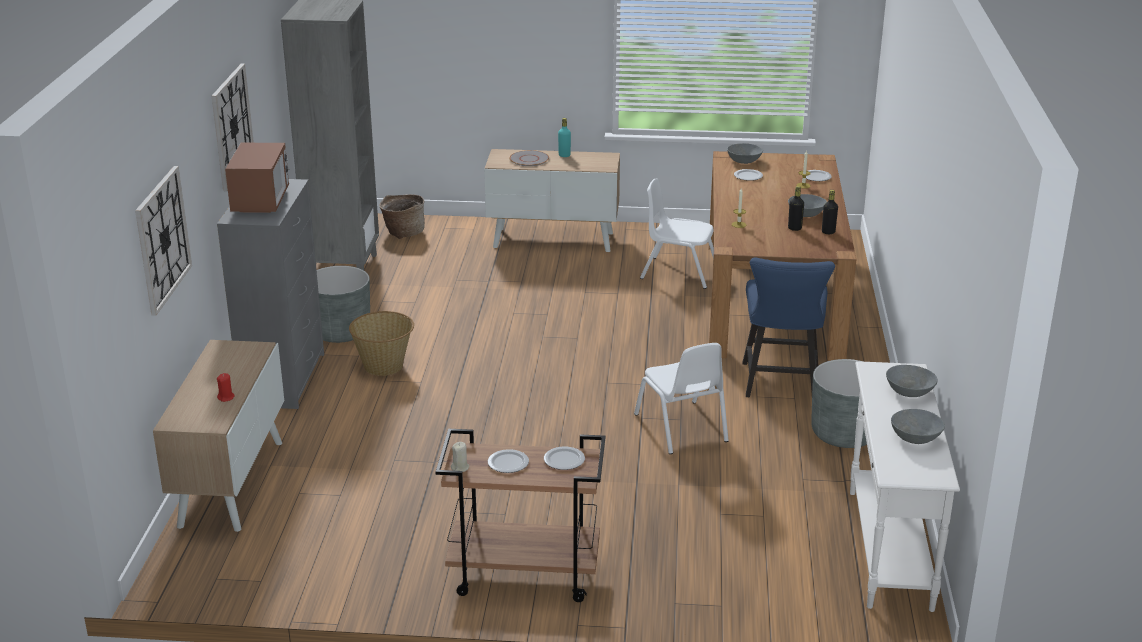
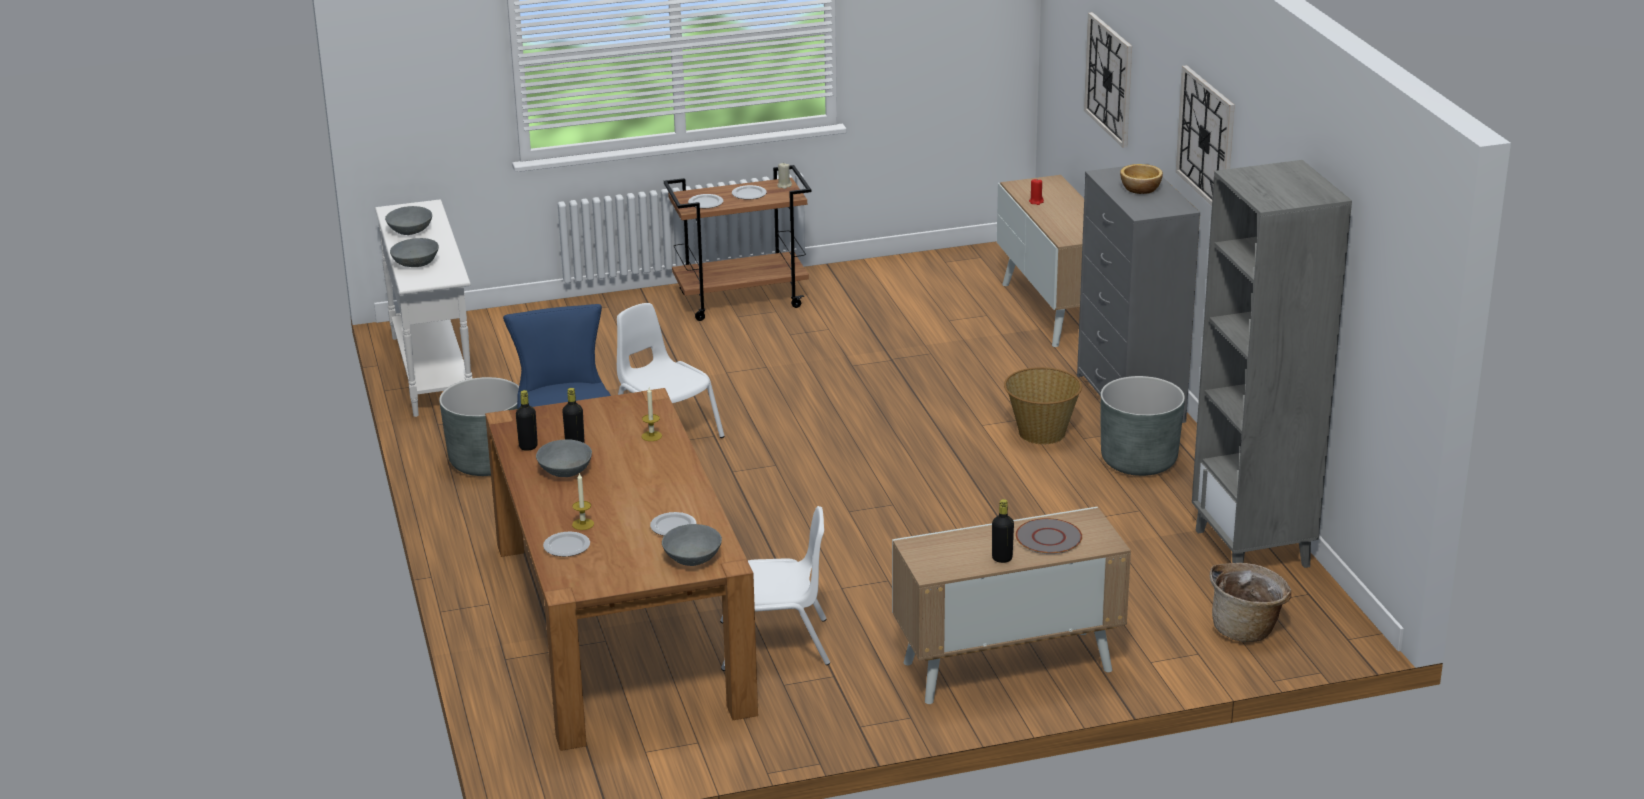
camera: 160 degrees right, 0 degrees up
(261, 202) = (1141, 189): microwave -> bowl
(564, 155) = (1002, 558): turquoise bottle -> black bottle

